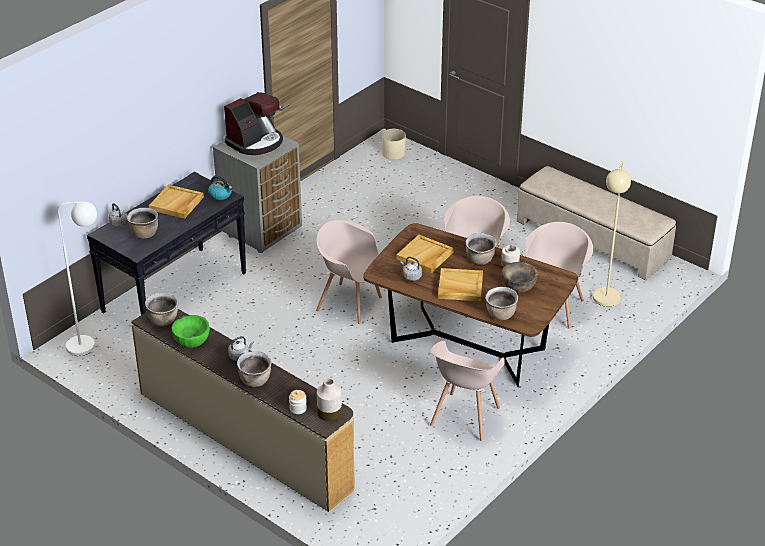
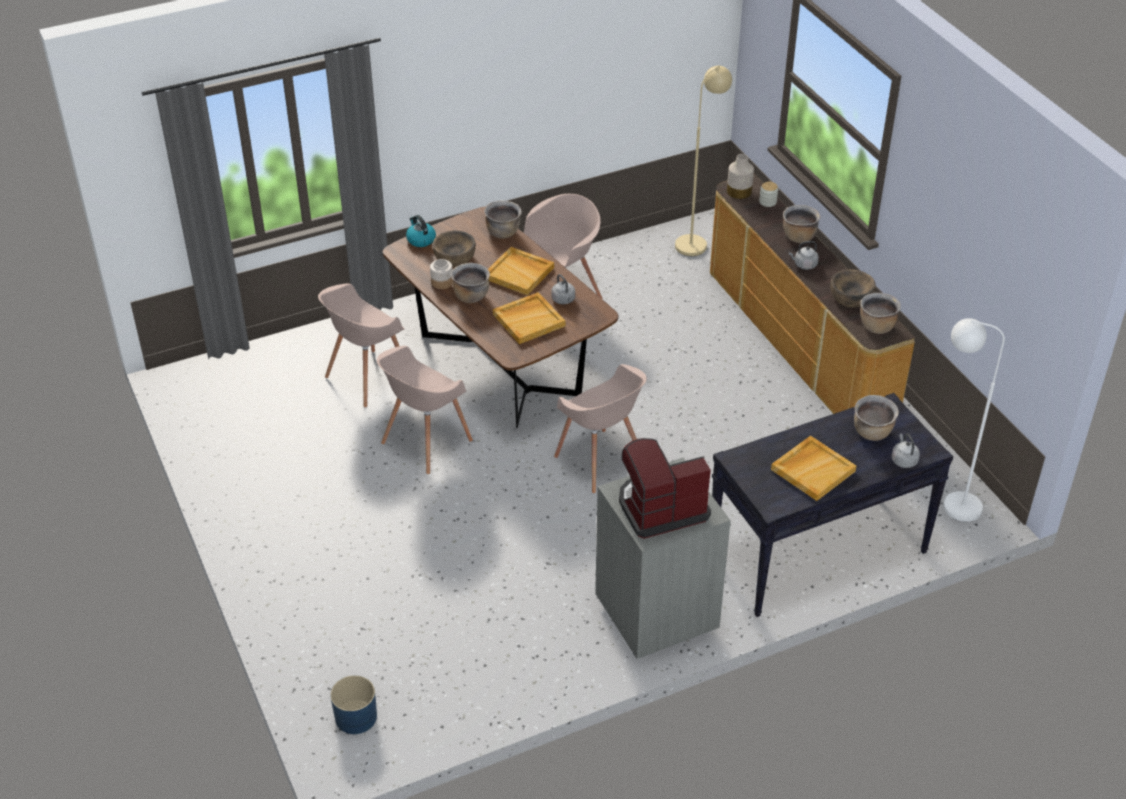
camera: 155 degrees left, 5 degrees up
(191, 339) = (851, 297): green bowl -> brown bowl
(220, 195) = (744, 465): kettle -> kettle (420, 240)
(393, 153) = (355, 717): beige planter -> blue planter
(593, 239) = (227, 452): beige bench -> none
(605, 303) = (305, 366): beige floor lamp -> beige floor lamp (696, 242)

